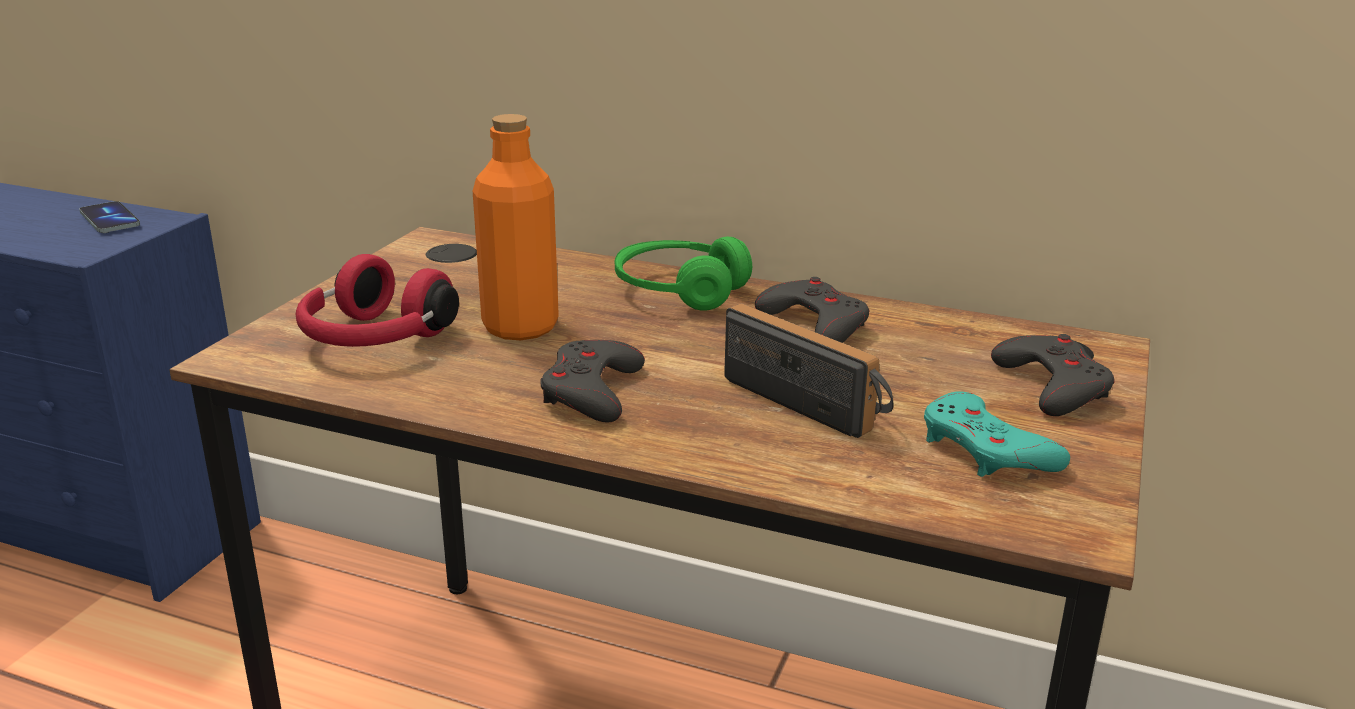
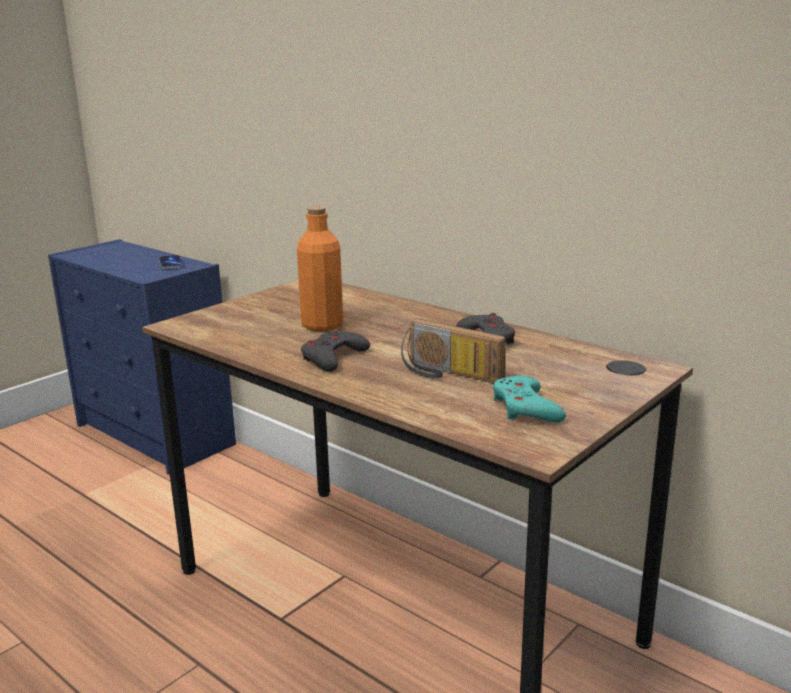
camera: 20 degrees right, 5 degrees down
(374, 339) = (245, 324): red headphones -> none
(679, 291) = (423, 317): green headphones -> none
(811, 400) = (447, 374): radio -> radio turned 150 degrees clockwise
(1052, 385) = (599, 383): grey game controller -> none

